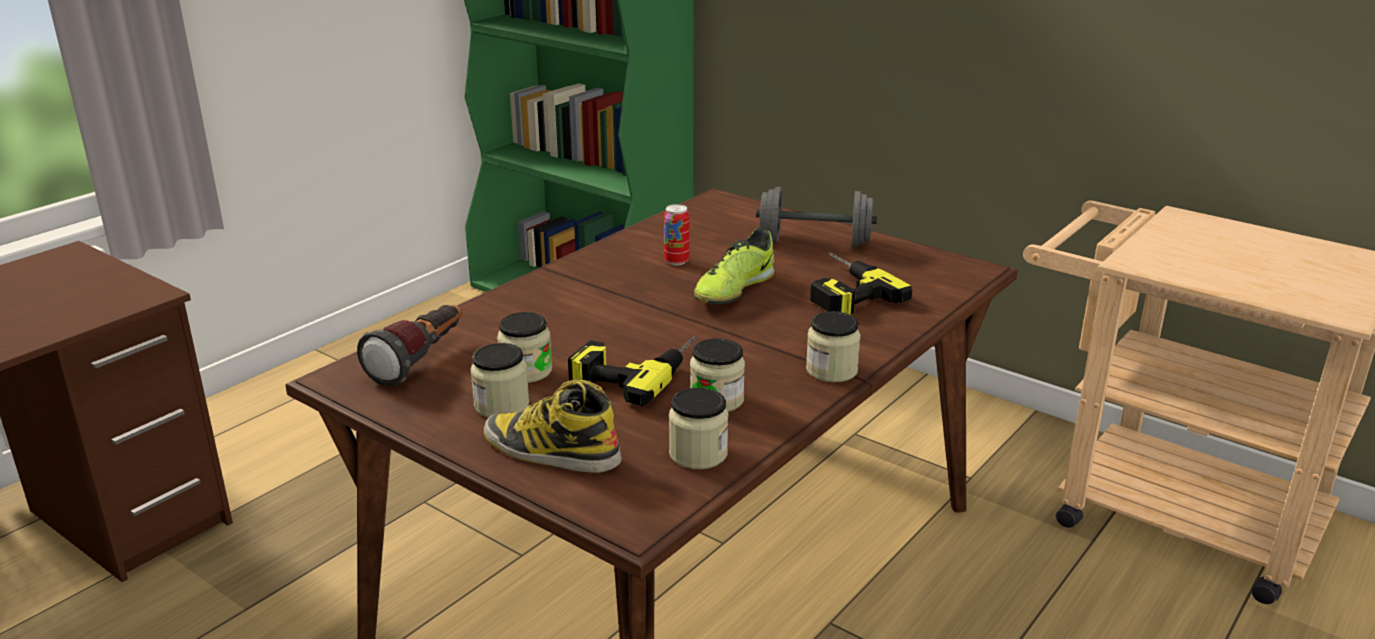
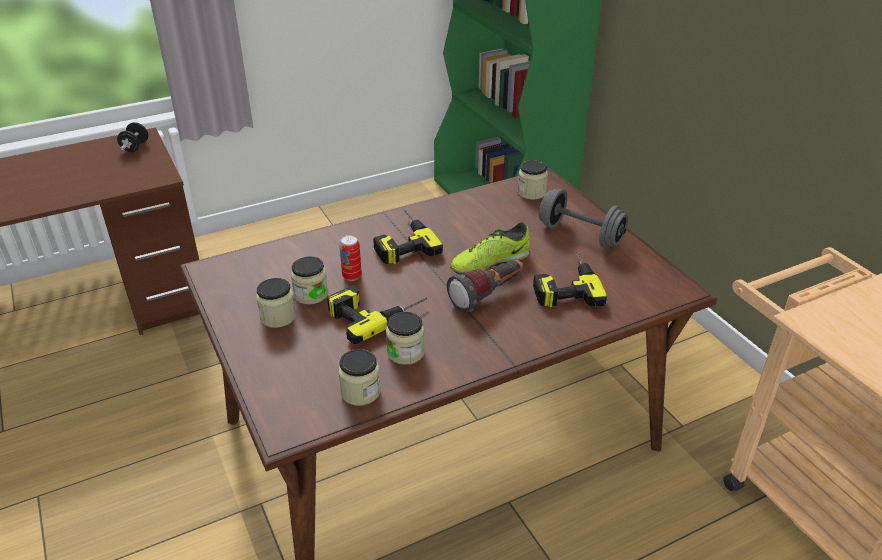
camera: 25 degrees right, 10 degrees up
(66, 268) = (135, 147): none -> black dumbbell
(421, 361) = (259, 269): flashlight -> flashlight (488, 295)
(550, 451) = (278, 361): boot -> none
(596, 292) = (401, 241): none -> power drill
(676, 261) = (471, 228): can -> can (352, 276)
(831, 370) = (499, 351): jar -> jar (531, 192)

